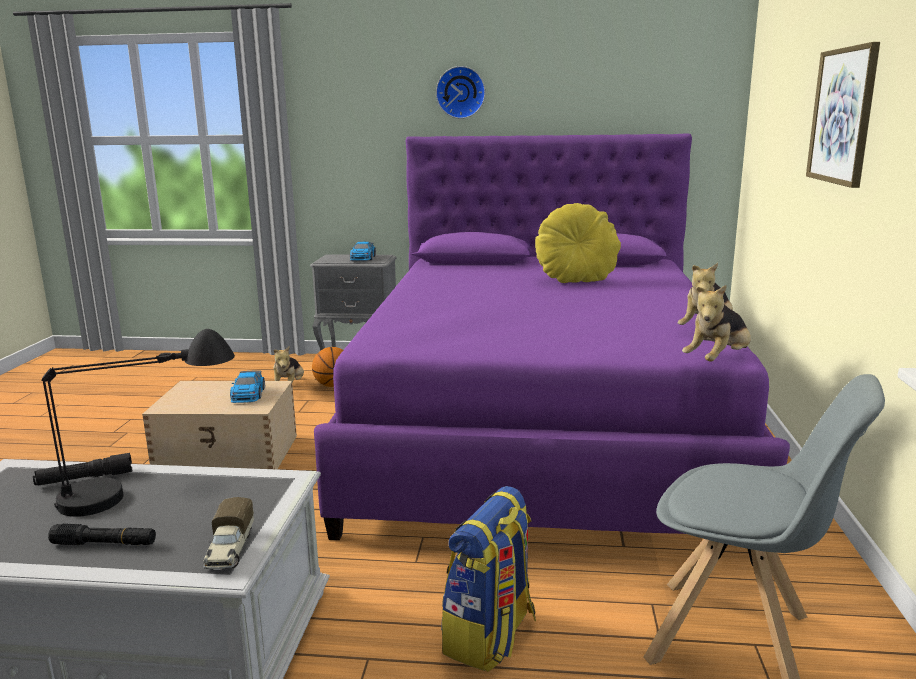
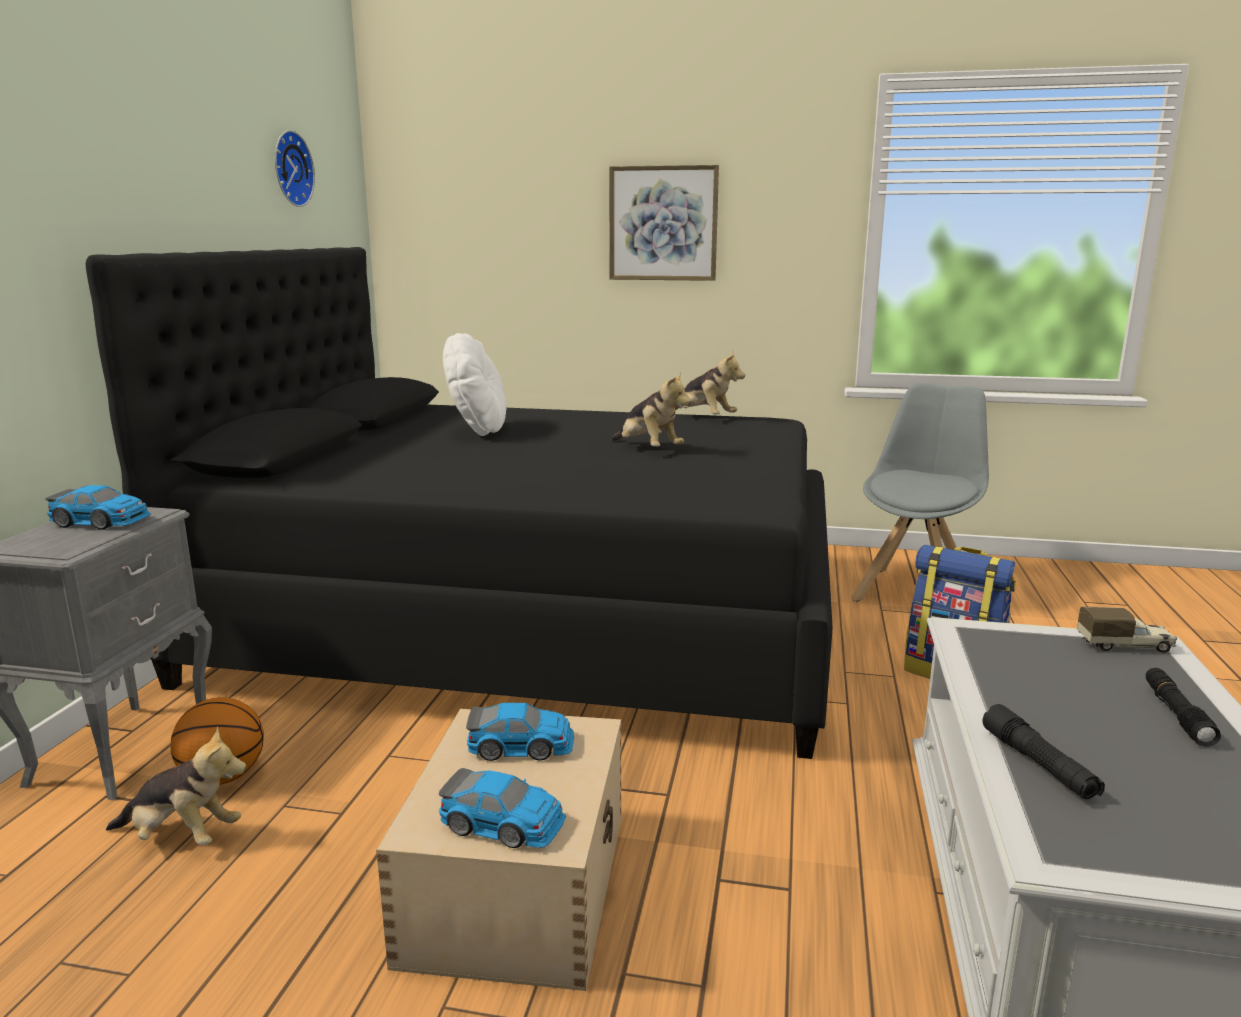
camera: 85 degrees left, 0 degrees up
(149, 491) = (1040, 707): black table lamp -> none
(183, 397) = (503, 824): none -> toy car
(461, 92) = (127, 171): wall clock -> wall clock (289, 169)
(541, 430) = (535, 618): purple bed -> black bed
(576, 281) = (478, 432): yellow pillow -> white pillow
(718, 360) = (793, 423): plush toy -> plush toy (648, 450)

